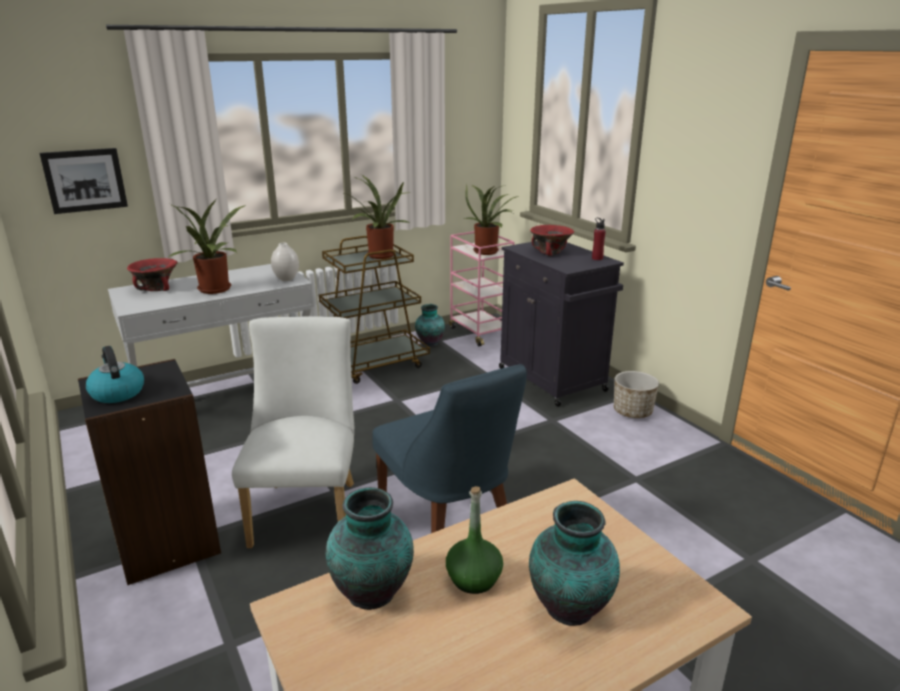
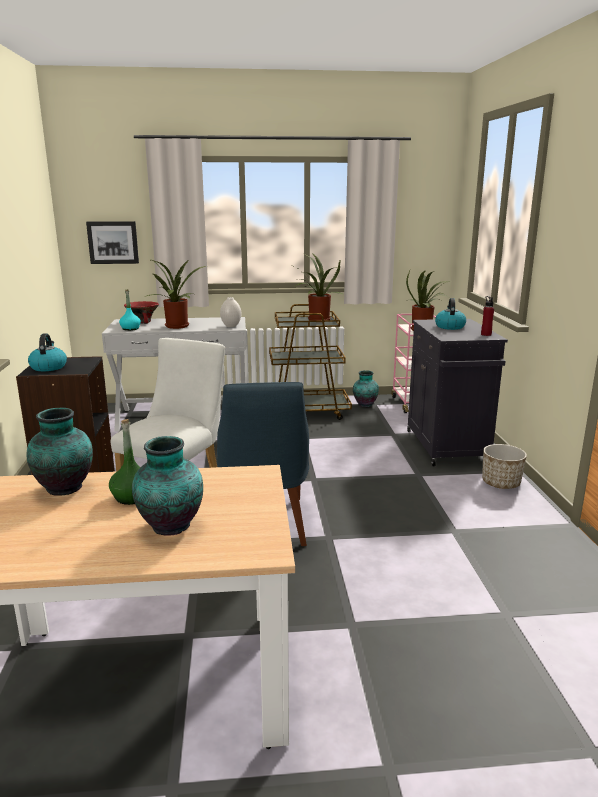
camera: 25 degrees right, 5 degrees down
(153, 303) = (130, 329): none -> turquoise bottle
(550, 252) = (449, 327): red bowl -> kettle

